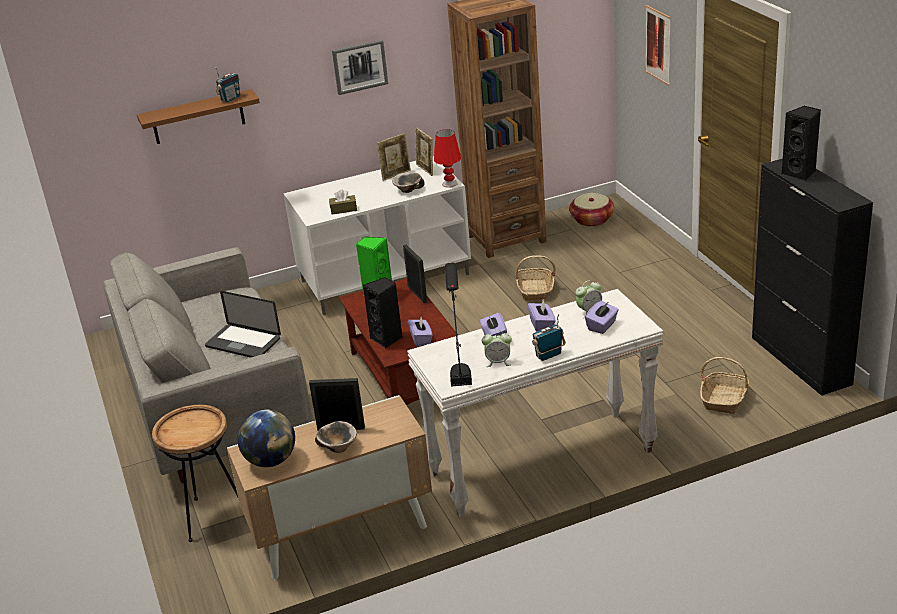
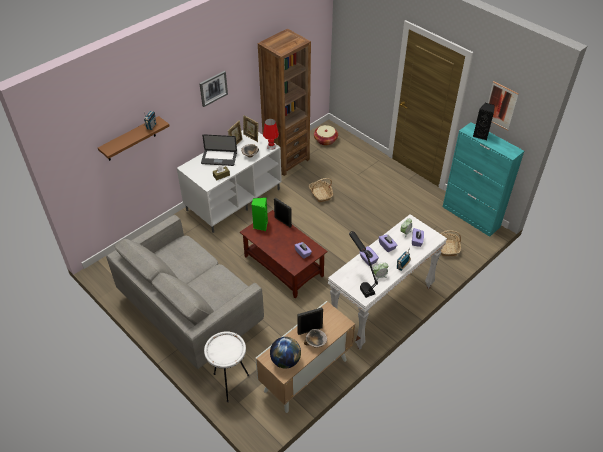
camera: 25 degrees left, 15 degrees up
(211, 517) = (230, 383): brown side table -> white side table
(243, 343) = (209, 278): laptop -> laptop (219, 158)
(387, 339) = (285, 256): black speaker -> none
(658, 45) = (369, 51): picture -> picture (501, 106)
(801, 361) = (471, 217): black cabinet -> turquoise cabinet

